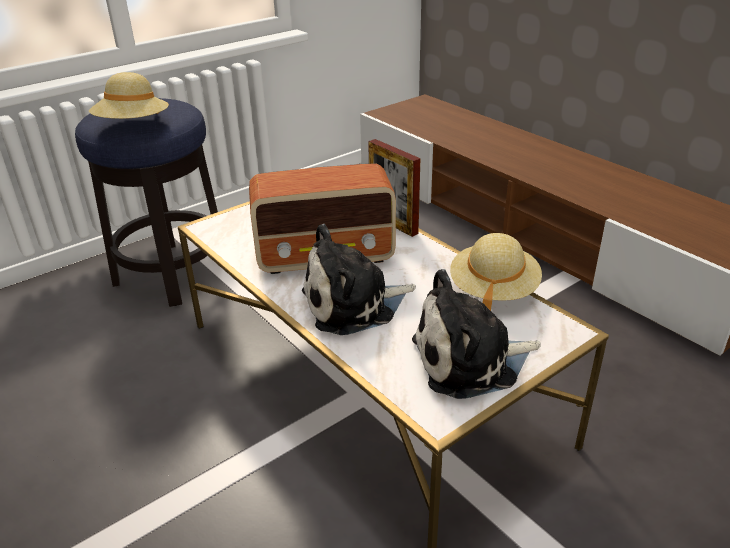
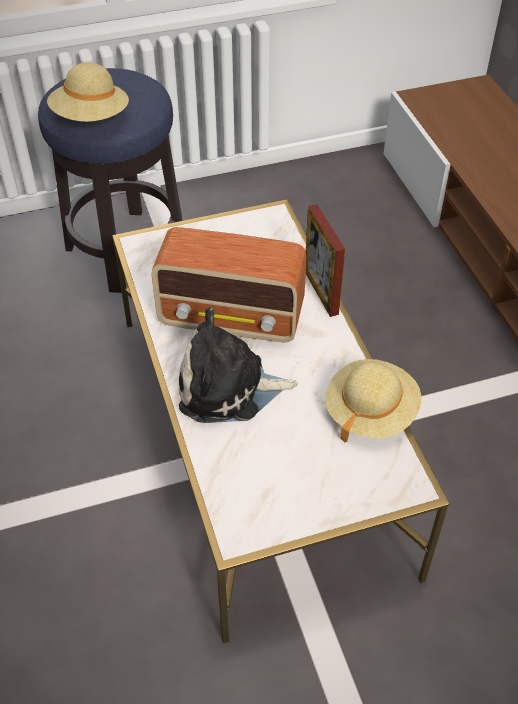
camera: 20 degrees right, 15 degrees up
(470, 361) = (298, 488): plush toy -> none

